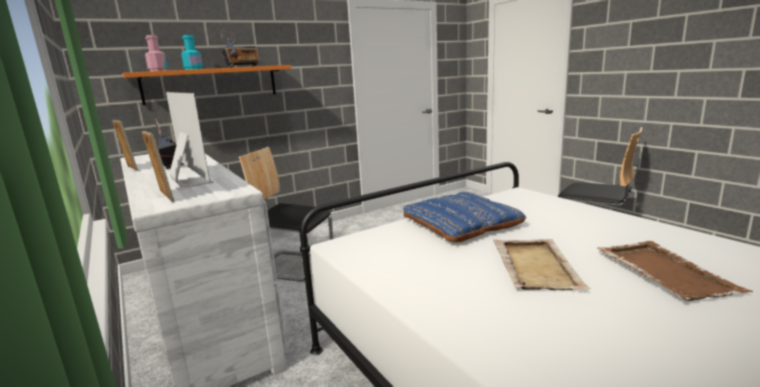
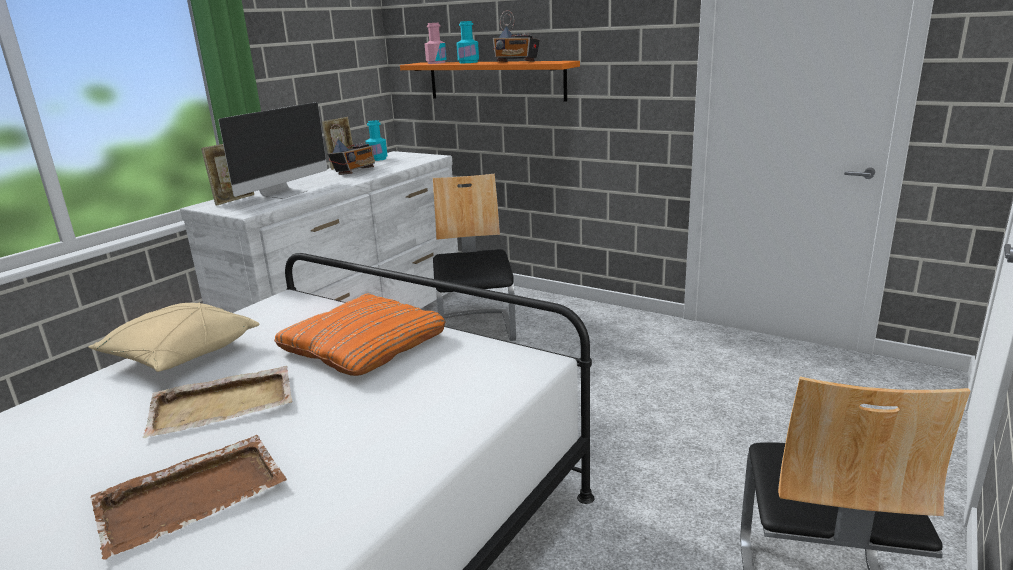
camera: 65 degrees right, 5 degrees up
(139, 160) = (377, 159): none -> turquoise bottle
(423, 286) = (180, 355): none -> beige pillow
(461, 224) = (363, 344): blue pillow -> orange pillow

